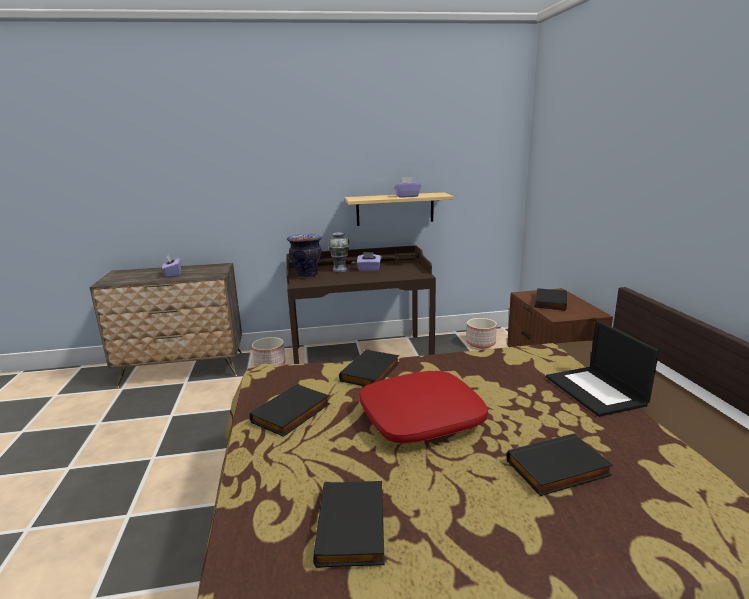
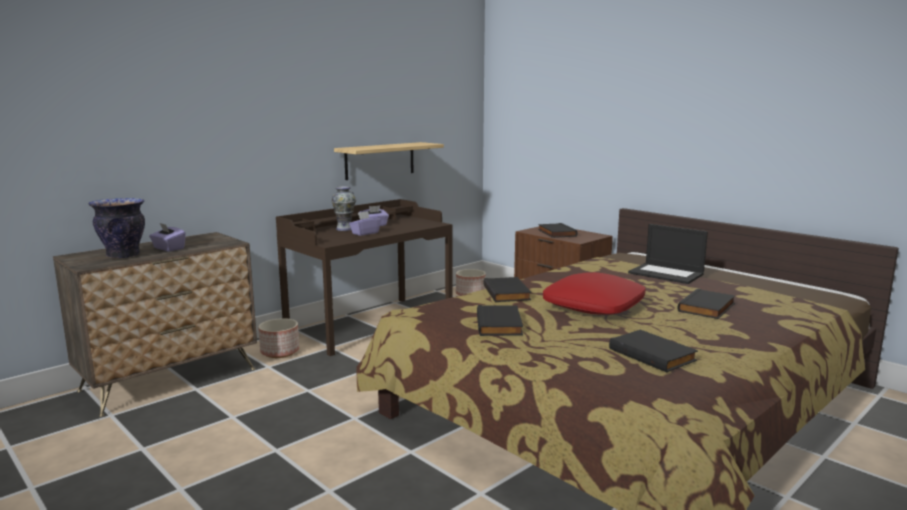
camera: 35 degrees left, 5 degrees down
(307, 275) = (319, 236): vase -> vase (124, 256)
(407, 196) = (401, 145): purple tissue box -> purple tissue box (365, 233)

